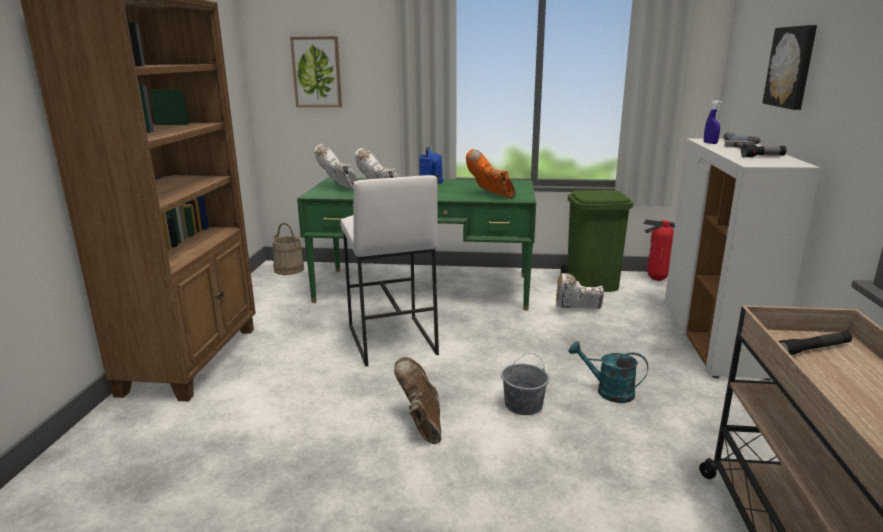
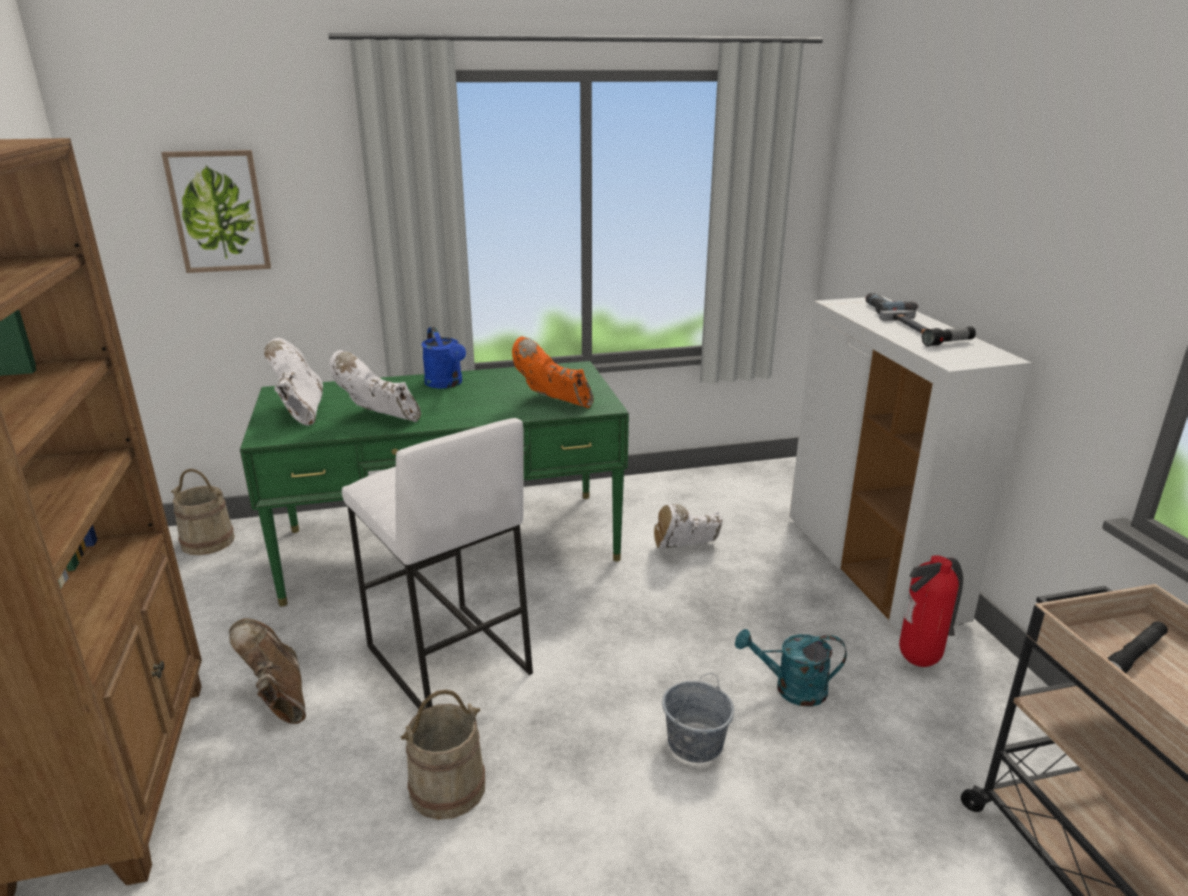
camera: 20 degrees left, 5 degrees up
(340, 187) = (300, 412): white boot -> white boot turned 45 degrees clockwise
(359, 396) = (447, 788): none -> beige bucket
(421, 424) = (570, 820): brown boot -> brown boot (279, 699)
(592, 285) = (684, 498): green trash can -> none
(657, 280) = (760, 476): fire extinguisher -> fire extinguisher (919, 662)
(710, 143) = (856, 312): blue spray bottle -> none
(791, 67) = (961, 213): picture -> none

